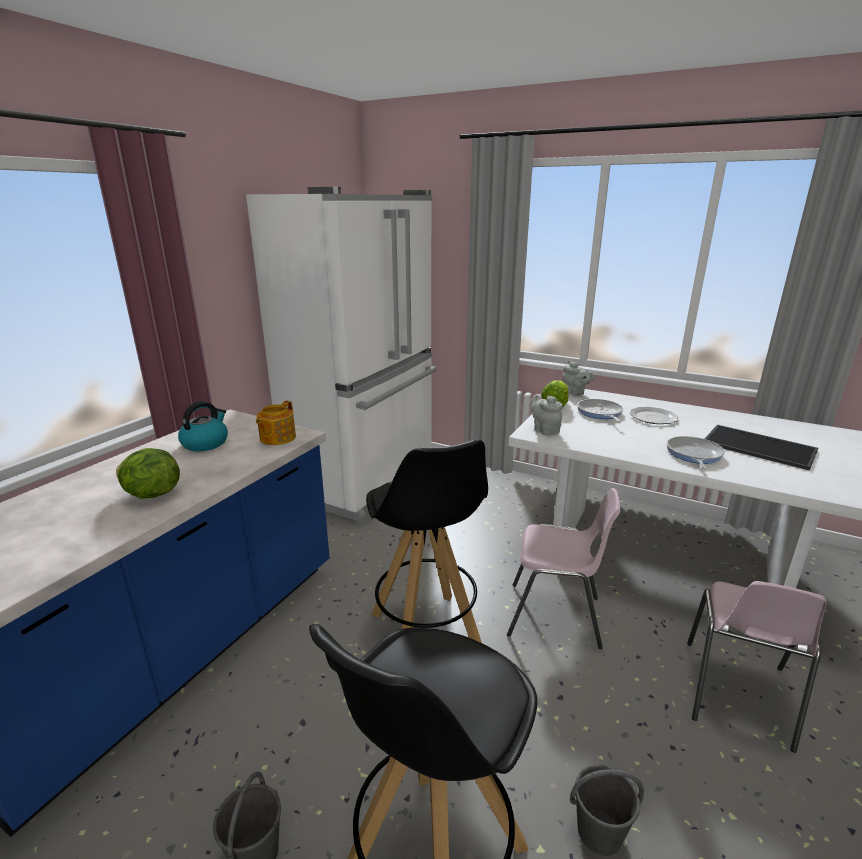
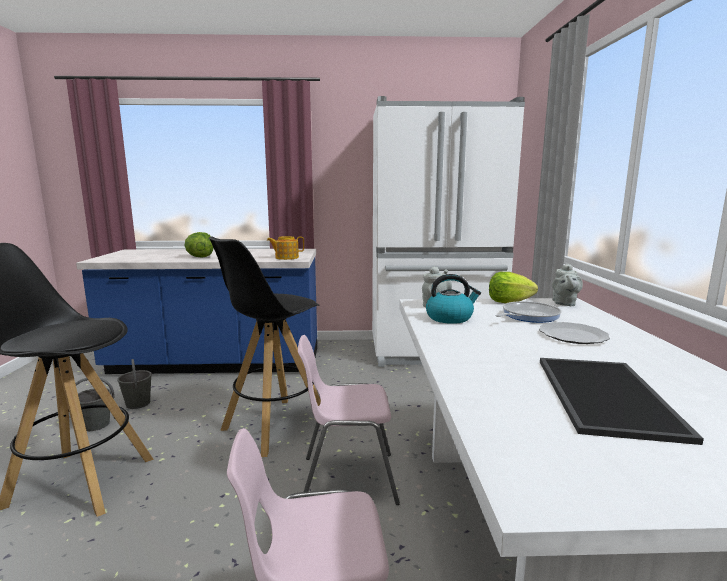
camera: 60 degrees right, 10 degrees down
(205, 443) = (265, 252): kettle -> kettle (450, 318)
(555, 616) = (347, 478): pink chair -> pink chair turned 105 degrees clockwise
(598, 832) = (112, 551): grey bucket -> grey bucket (138, 403)
(693, 455) = (487, 359): frying pan -> none

